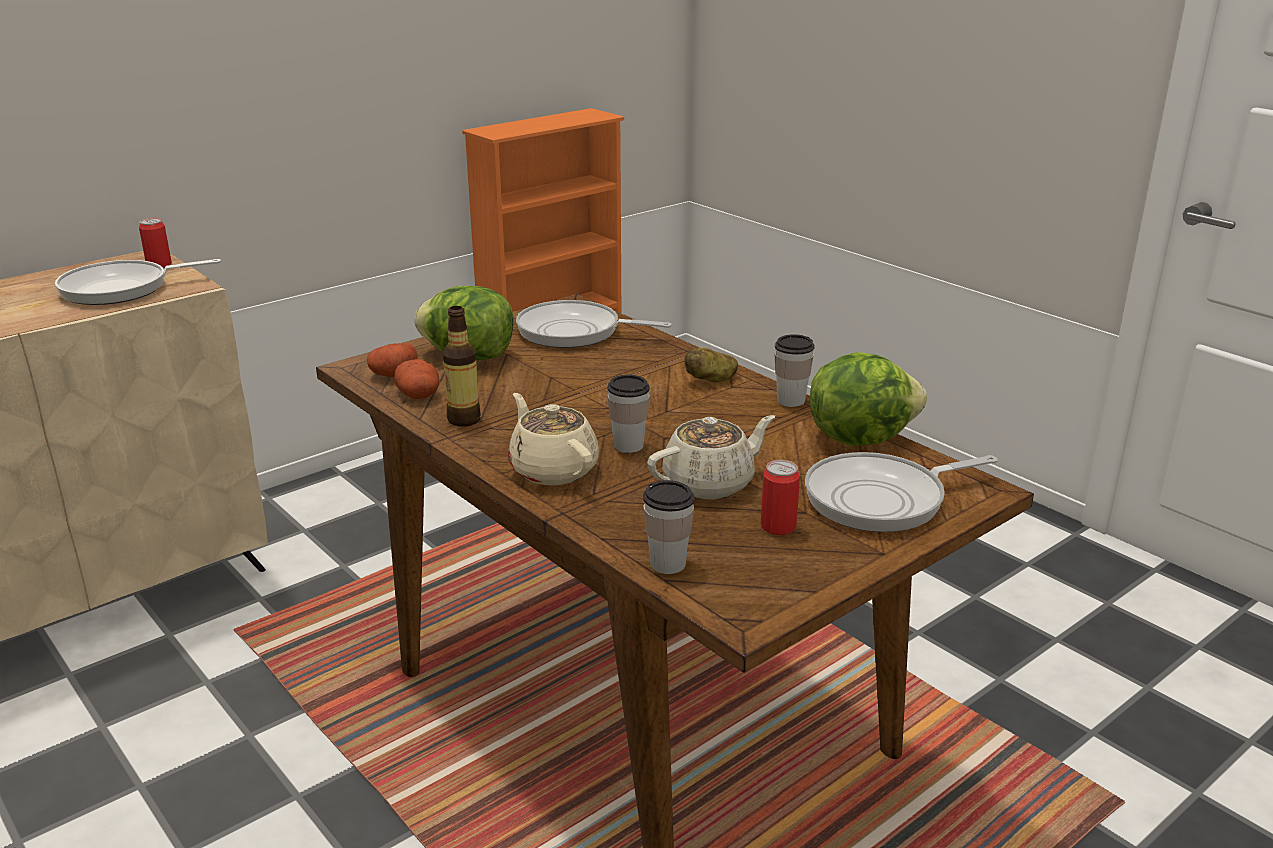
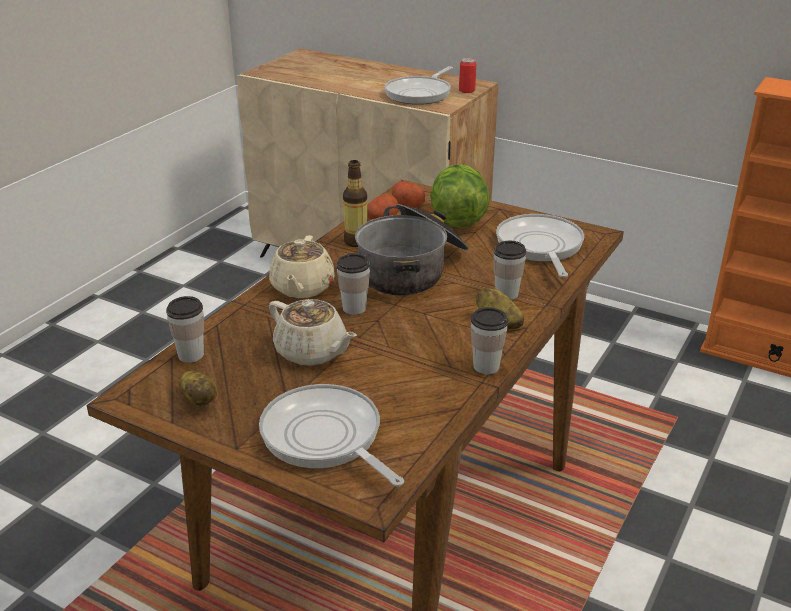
camera: 70 degrees right, 5 degrees up
(121, 289) = (420, 93): frying pan -> frying pan turned 105 degrees counterclockwise
(553, 469) = (302, 288): beige teapot -> beige teapot turned 150 degrees clockwise
(564, 400) = (412, 269): none -> cooking pot
(660, 366) = (506, 294): none -> cup
(776, 567) = (200, 400): none -> potato
(778, 526) = (259, 392): can -> none
(859, 437) = (436, 412): lettuce -> none

